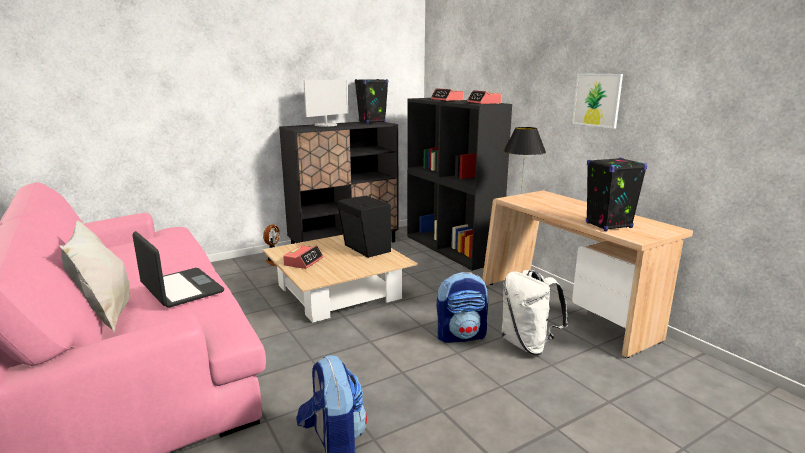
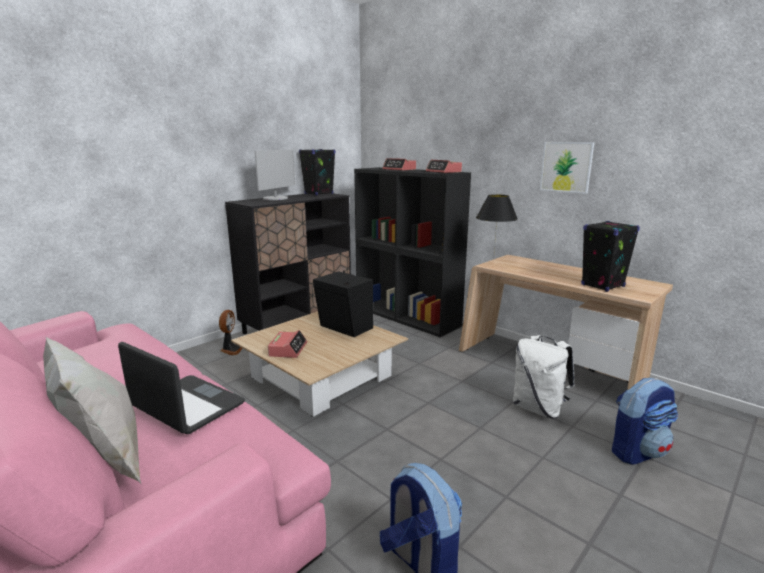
camera: 15 degrees left, 0 degrees up
(461, 336) = (473, 408): backpack -> backpack (637, 451)

